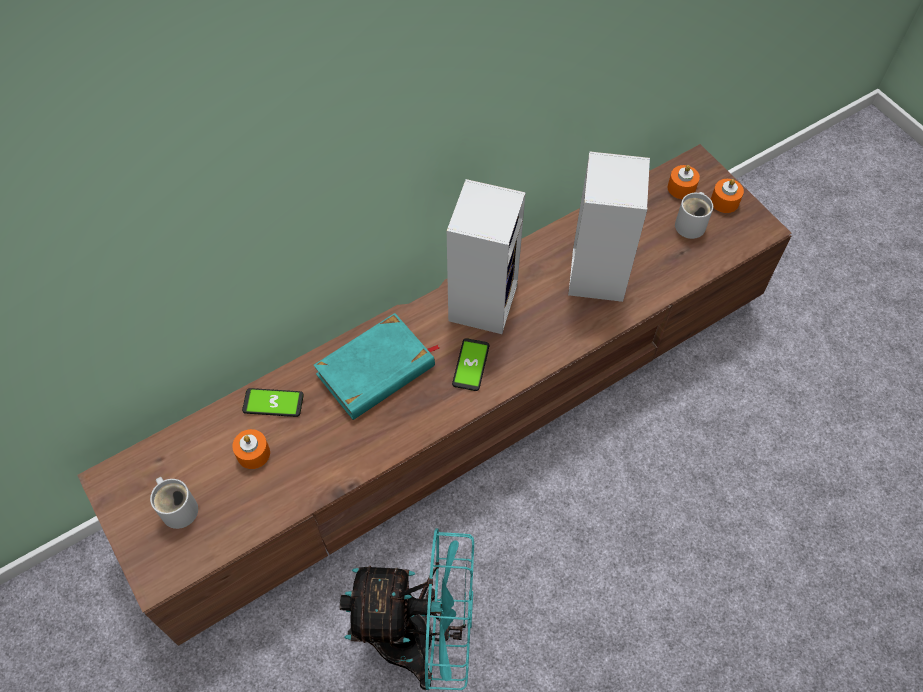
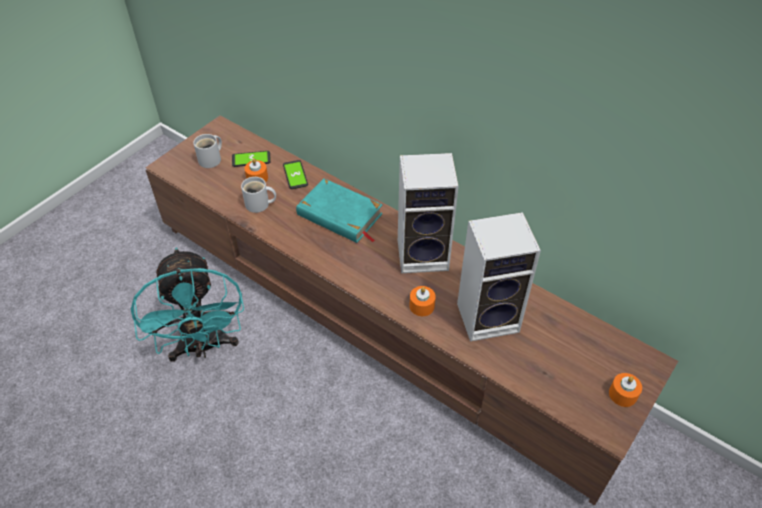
camera: 70 degrees right, 10 degrees down
(471, 365) = (366, 263): phone -> phone (251, 159)
(681, 188) = (615, 357): orange candle -> orange candle (422, 306)
(692, 224) = (580, 374): white mug -> white mug (259, 205)

